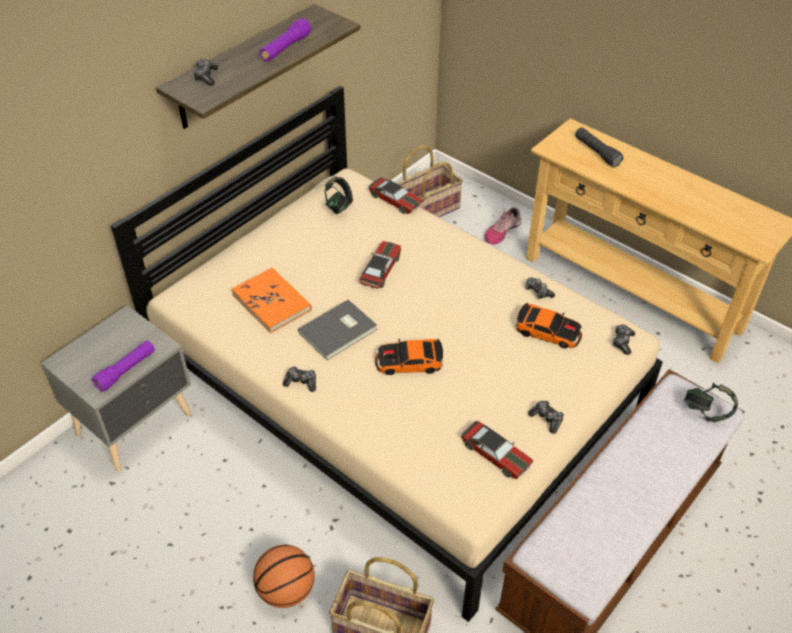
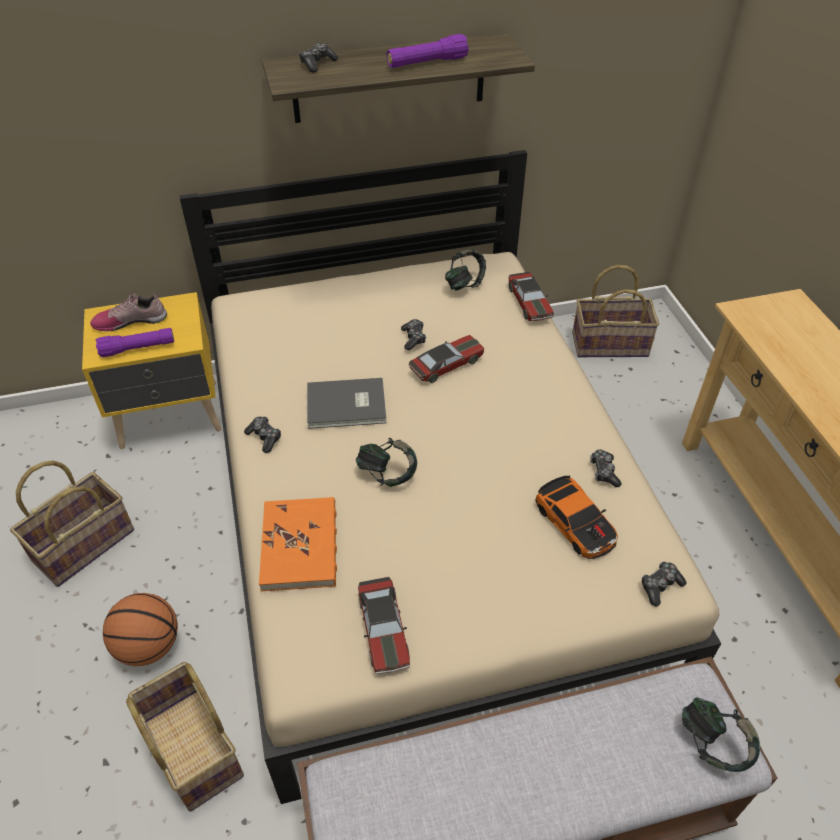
camera: 35 degrees right, 0 degrees up
(137, 425) = (171, 416): grey nightstand -> yellow nightstand
(160, 556) = (83, 544): none -> basket
(272, 302) = (313, 347): orange book -> orange book (300, 546)
(409, 362) = (387, 474): toy car -> headphones
(501, 231) = (677, 402): shoe -> shoe (130, 321)
(547, 419) = (479, 624): game controller -> game controller (413, 338)
(596, 152) = (801, 340): black flashlight -> none

